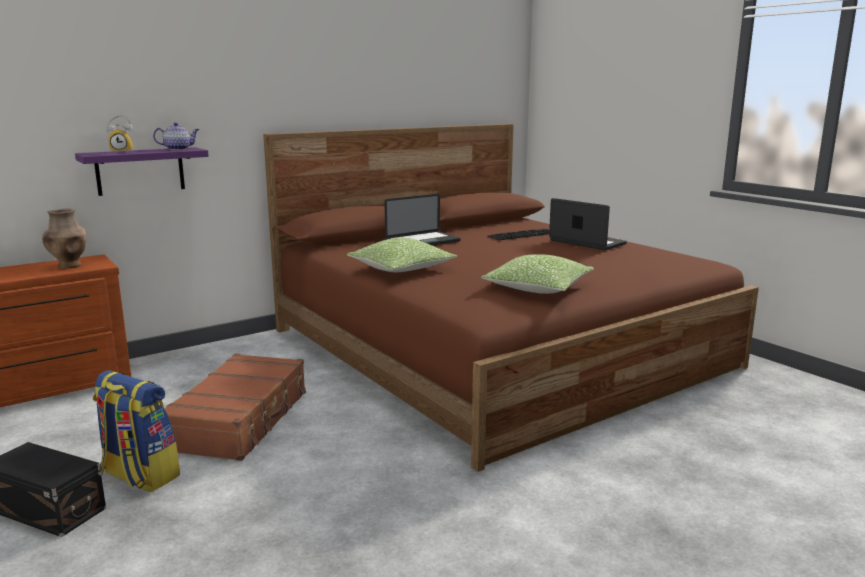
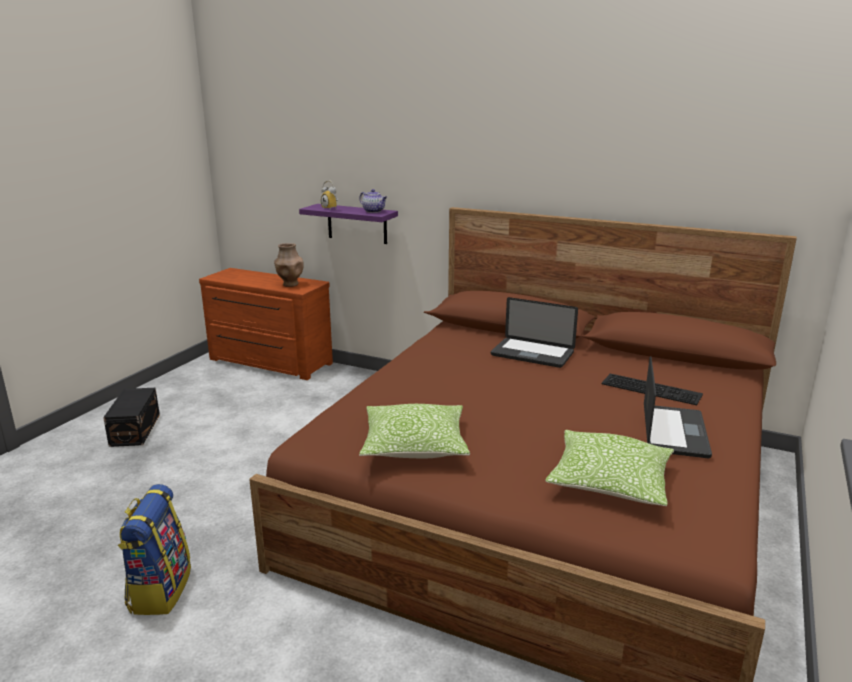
camera: 60 degrees right, 5 degrees up
(139, 476) = (183, 438): backpack -> backpack (160, 590)
(241, 420) = (279, 438): brown suitcase -> none
(402, 269) = (415, 372): pillow -> pillow (609, 482)

